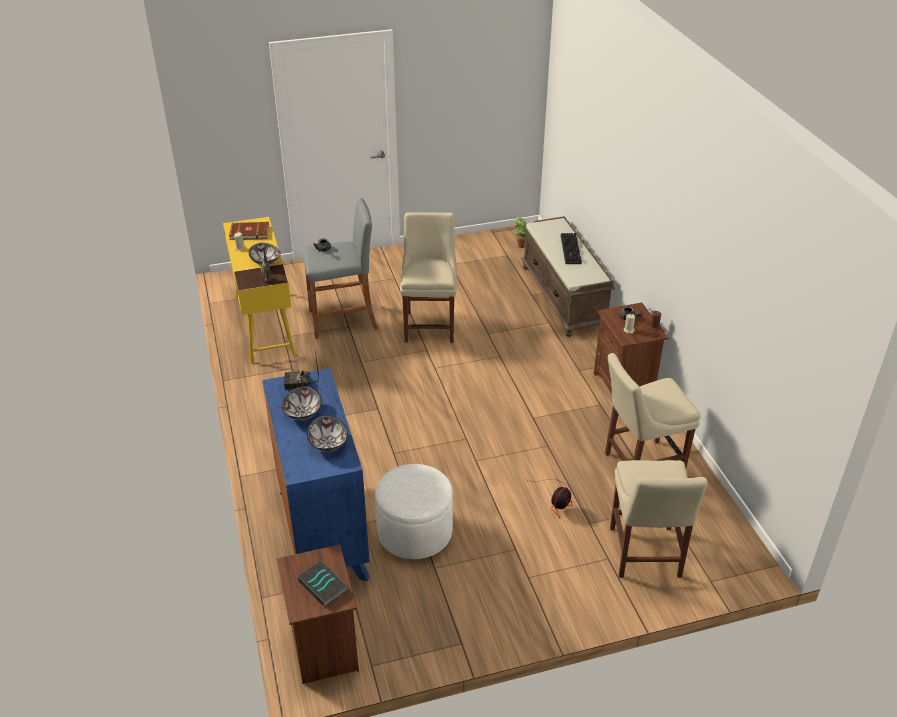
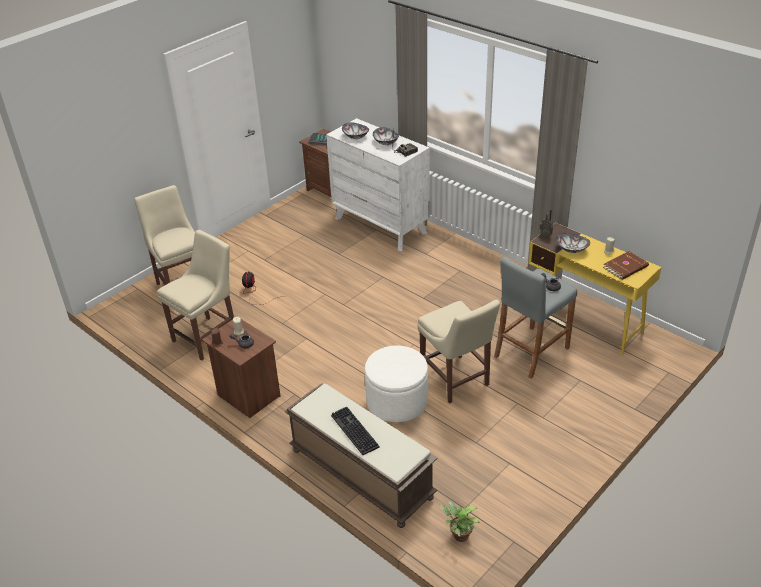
camera: 150 degrees right, 0 degrees up
(322, 533) = (380, 225): blue dresser -> white dresser
(414, 532) = (329, 245): white ottoman -> white ottoman (397, 401)

